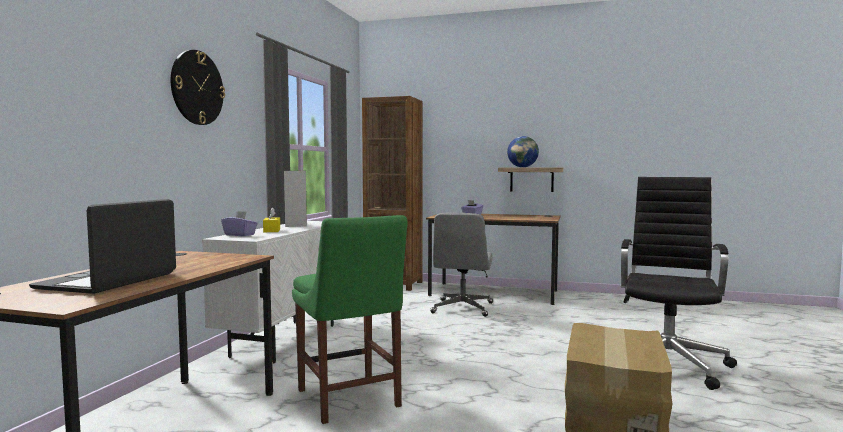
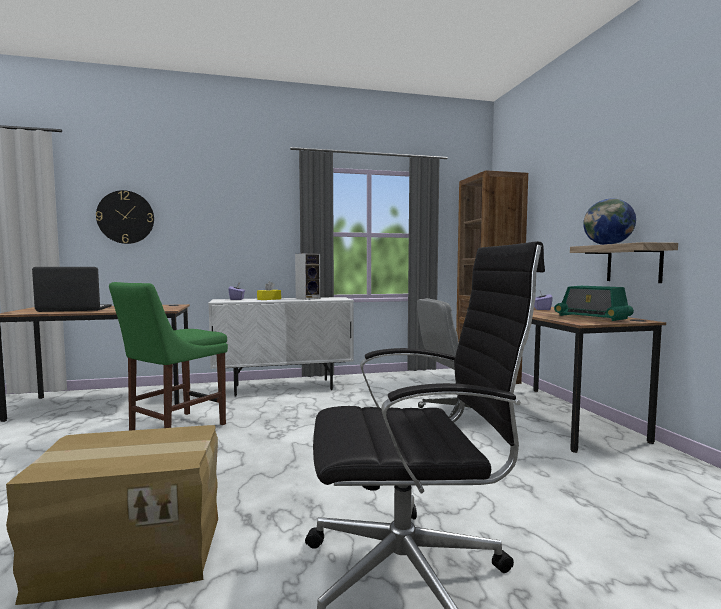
camera: 60 degrees right, 0 degrees up
(197, 88) = (234, 197): wall clock -> wall clock (125, 217)
(528, 216) = (592, 317): none -> radio

